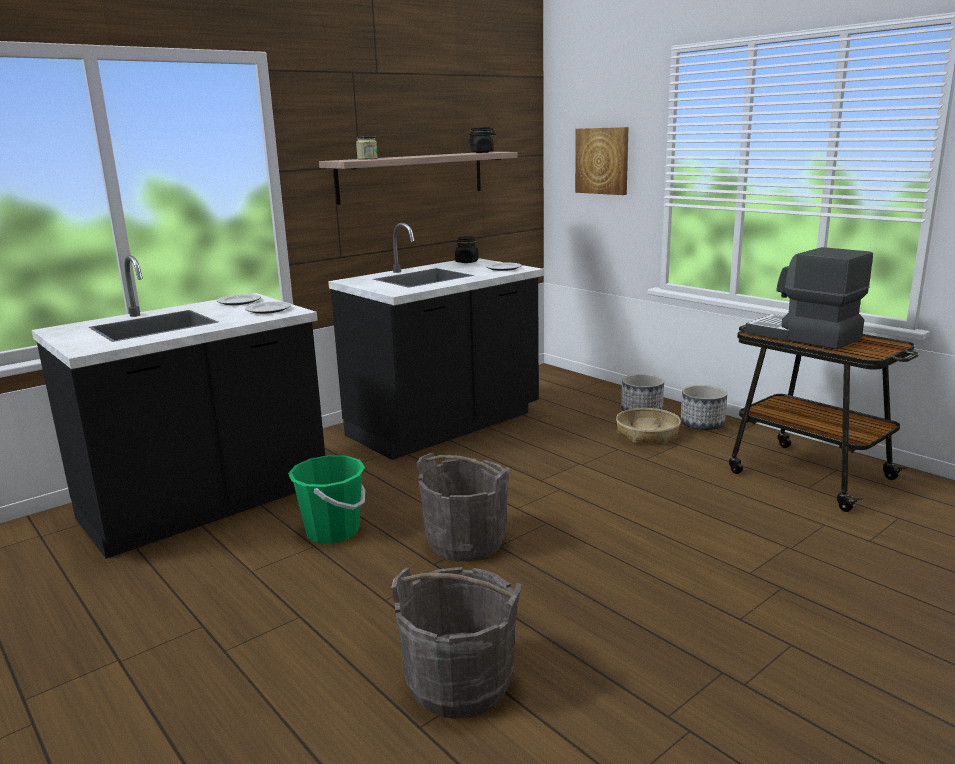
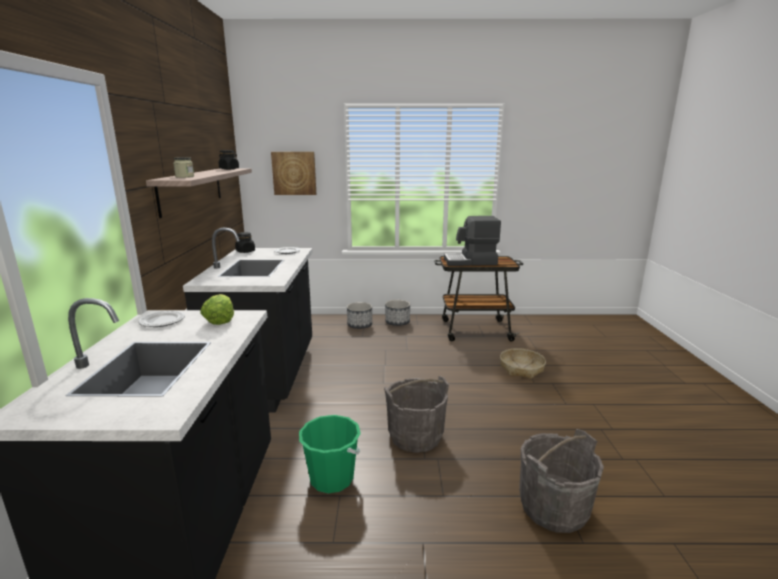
camera: 50 degrees left, 0 degrees up
(268, 310) = (220, 320): plate -> lettuce
(647, 435) = (385, 336): basket -> basket (521, 369)

